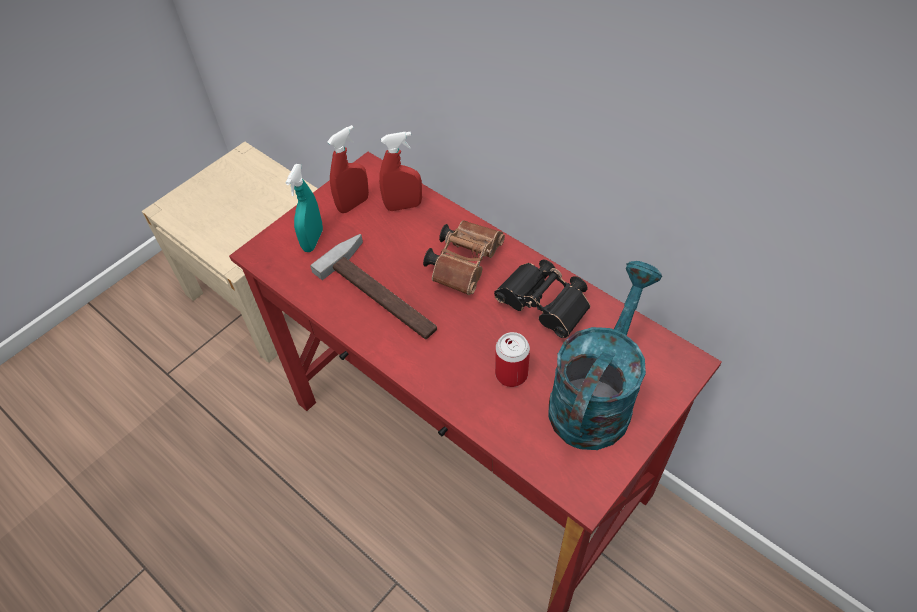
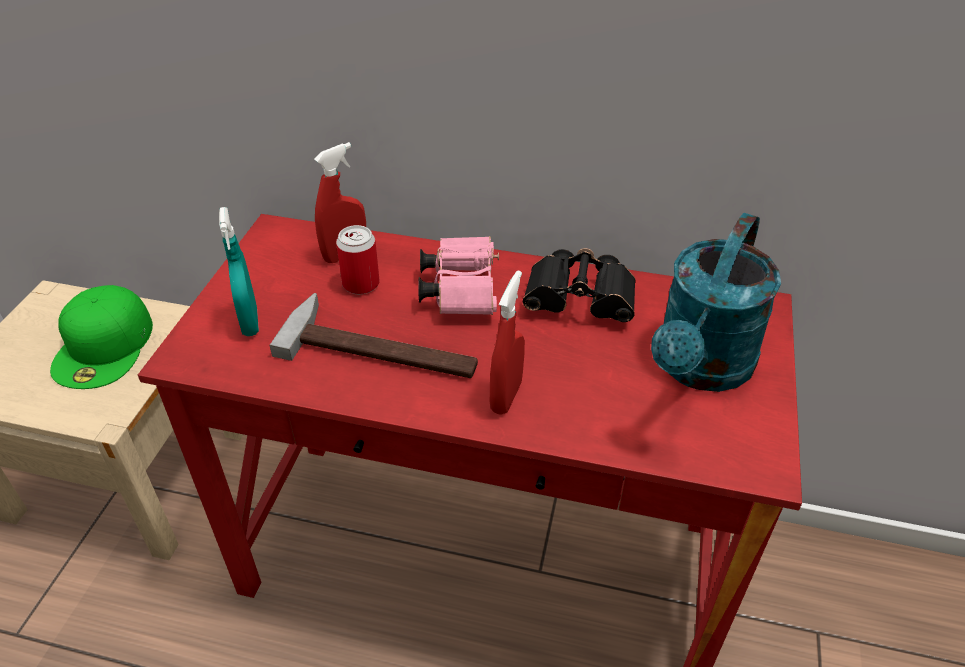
camera: 30 degrees left, 10 degrees down
(259, 207) = (105, 346): none -> green cap
(353, 204) = (279, 270): red spray bottle -> red spray bottle (506, 396)
(465, 263) = (460, 288): brown binoculars -> pink binoculars
(511, 374) = (594, 379): can -> can (361, 284)
(595, 396) = (699, 368): turquoise watering can -> turquoise watering can turned 150 degrees counterclockwise

